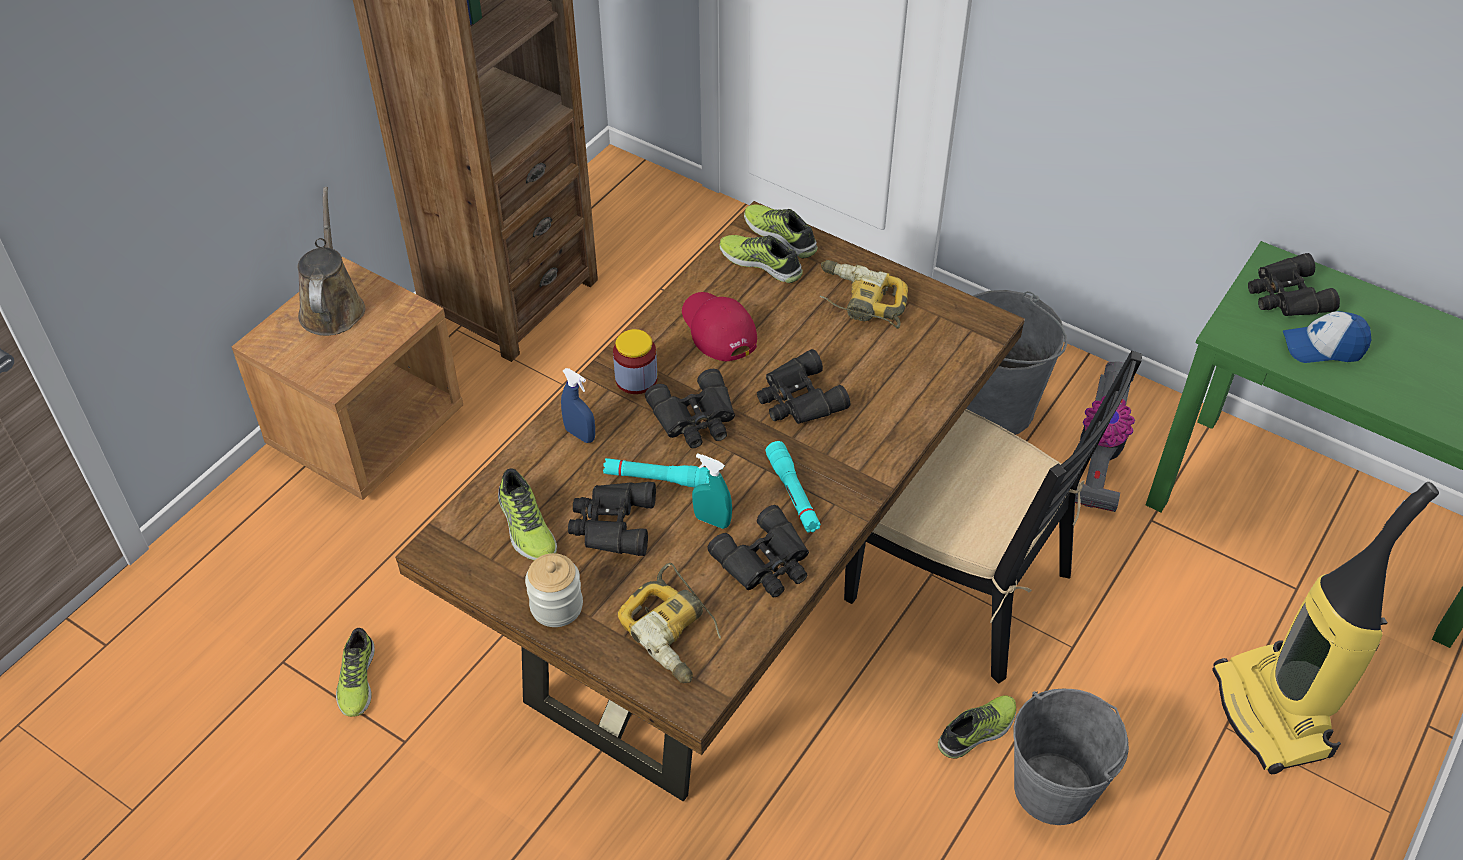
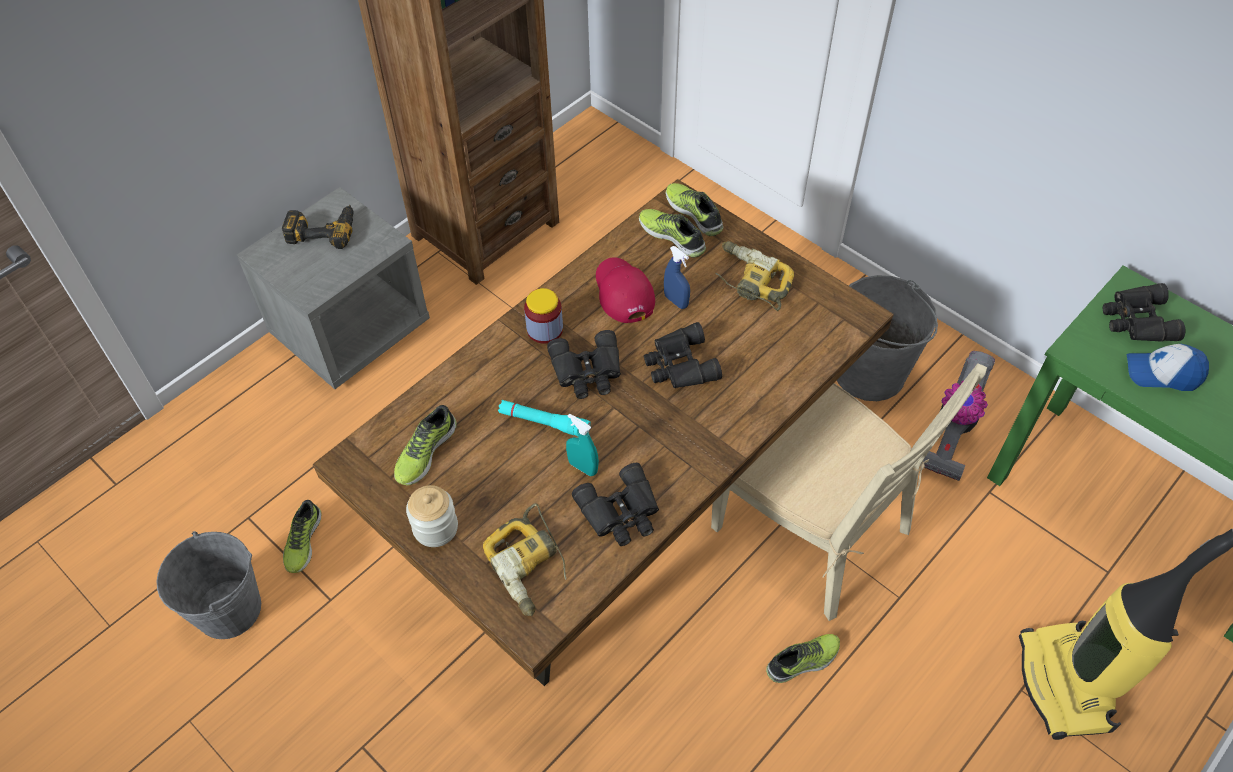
camera: 10 degrees right, 5 degrees up
(332, 307) = (323, 229): brown watering can -> power drill
(367, 430) = (351, 329): brown nightstand -> grey nightstand
(525, 526) = (425, 451): shoe -> shoe turned 45 degrees clockwise
(580, 434) = (487, 374): blue spray bottle -> blue spray bottle (676, 301)
(611, 524) = (496, 459): black binoculars -> none
(793, 493) = (657, 451): turquoise flashlight -> none
(961, 587) = (812, 530): black chair -> beige chair
(1054, 788) = (859, 722): grey bucket -> grey bucket (229, 609)

